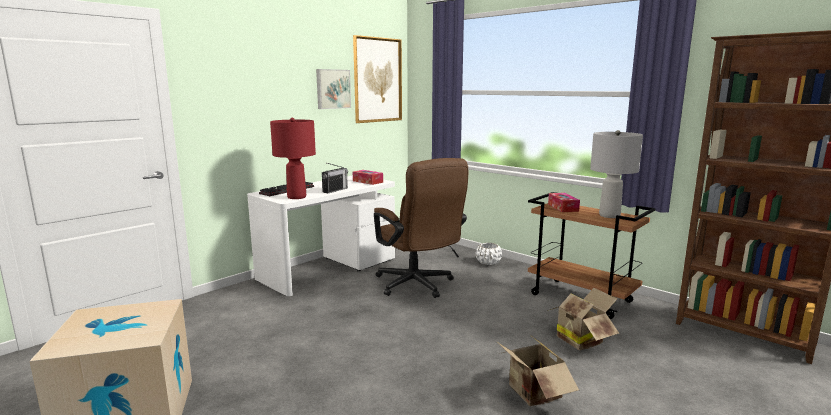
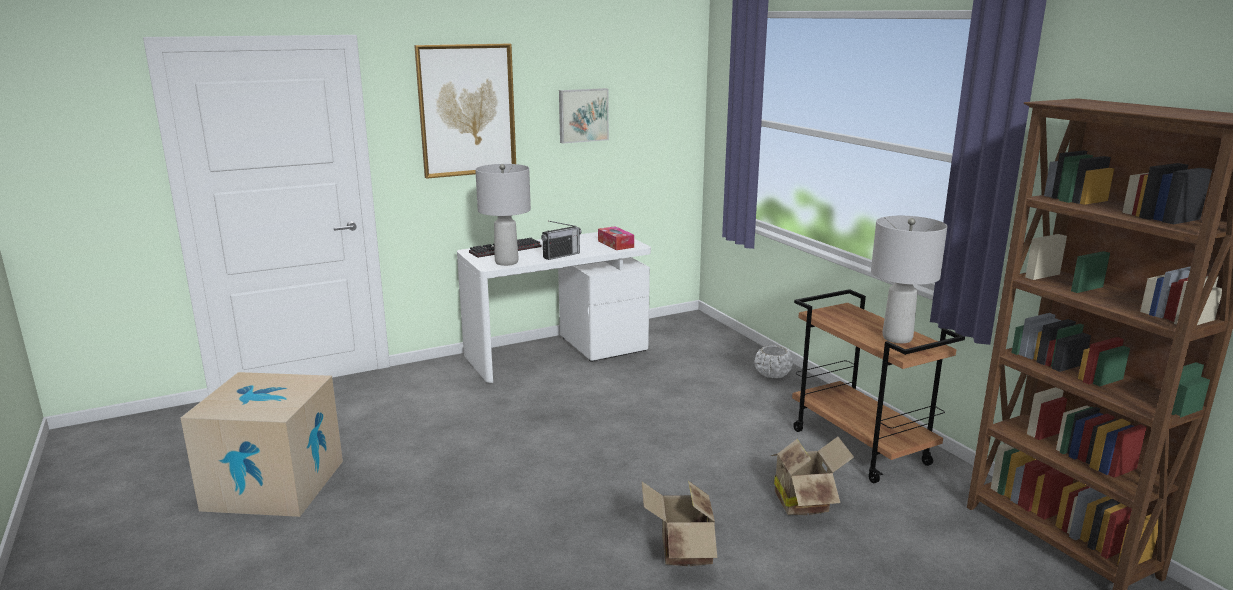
camera: 20 degrees right, 5 degrees up
(296, 197) = (506, 262): red table lamp -> grey table lamp
(377, 80) = (654, 99): picture -> picture (467, 110)
(418, 286) = (650, 393): brown office chair -> none
(563, 207) = (846, 316): tissue box -> none

